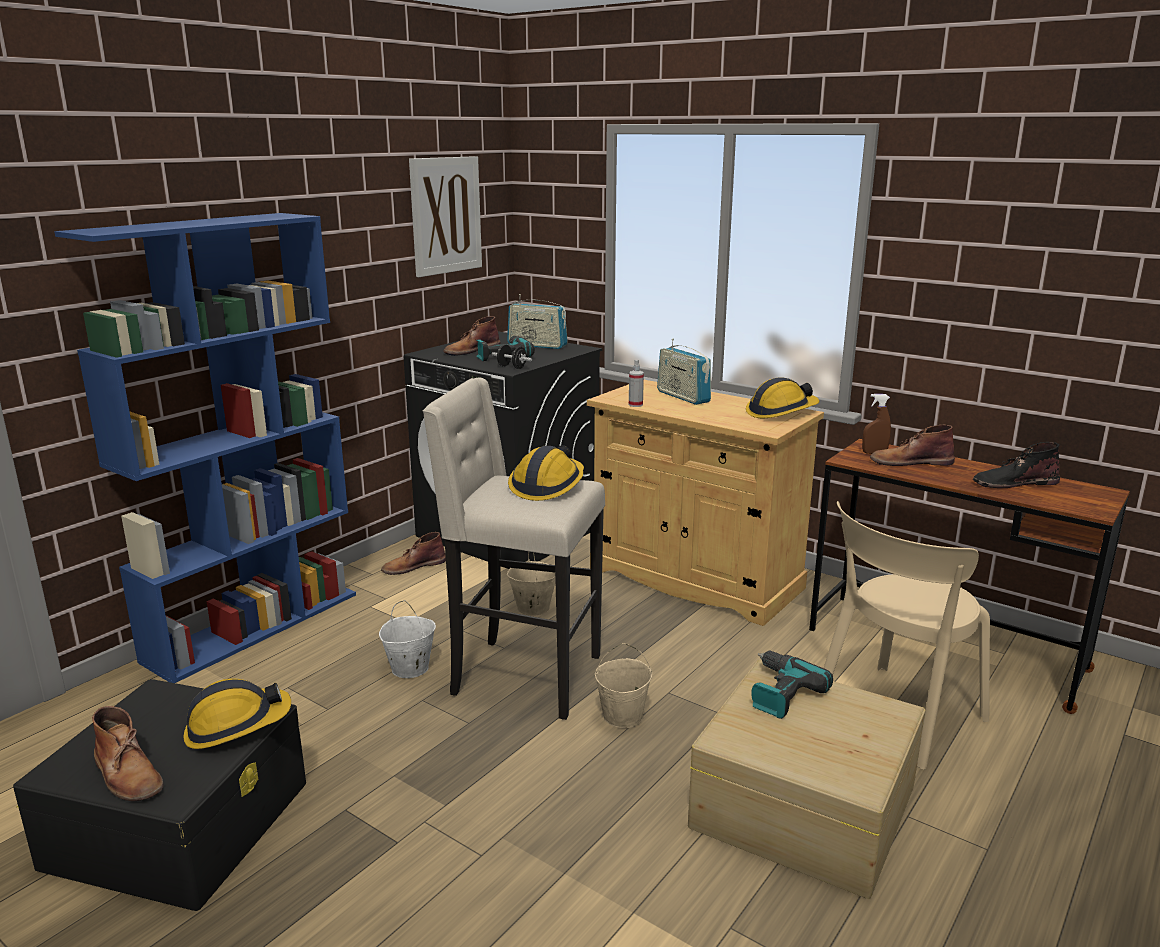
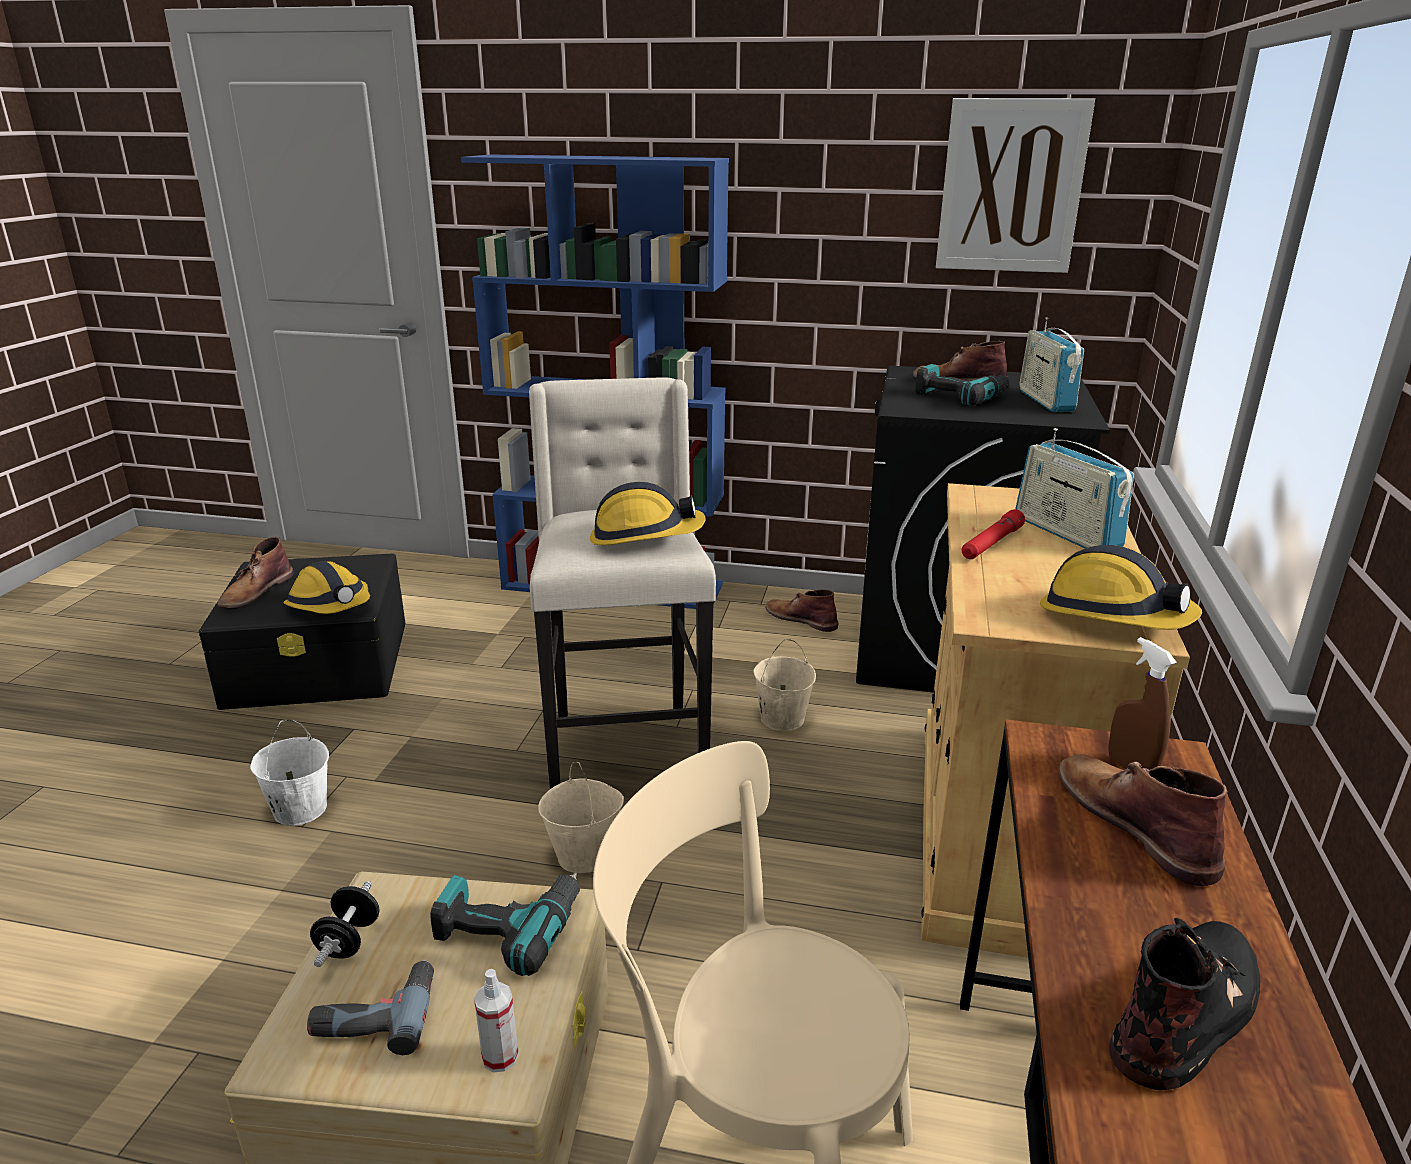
camera: 65 degrees right, 5 degrees up
(409, 669) = (594, 684): white bucket -> white bucket (299, 809)
(512, 367) = (914, 409): black dumbbell -> black dumbbell (349, 940)
(635, 405) = (970, 512): spray bottle -> spray bottle (500, 1056)
(682, 410) = (991, 544): none -> red flashlight
(683, 397) = (1066, 533): radio -> radio turned 60 degrees counterclockwise
(836, 747) = (376, 1013): none -> power drill
(1014, 482) = (1188, 1008): black boot -> black boot turned 75 degrees clockwise

